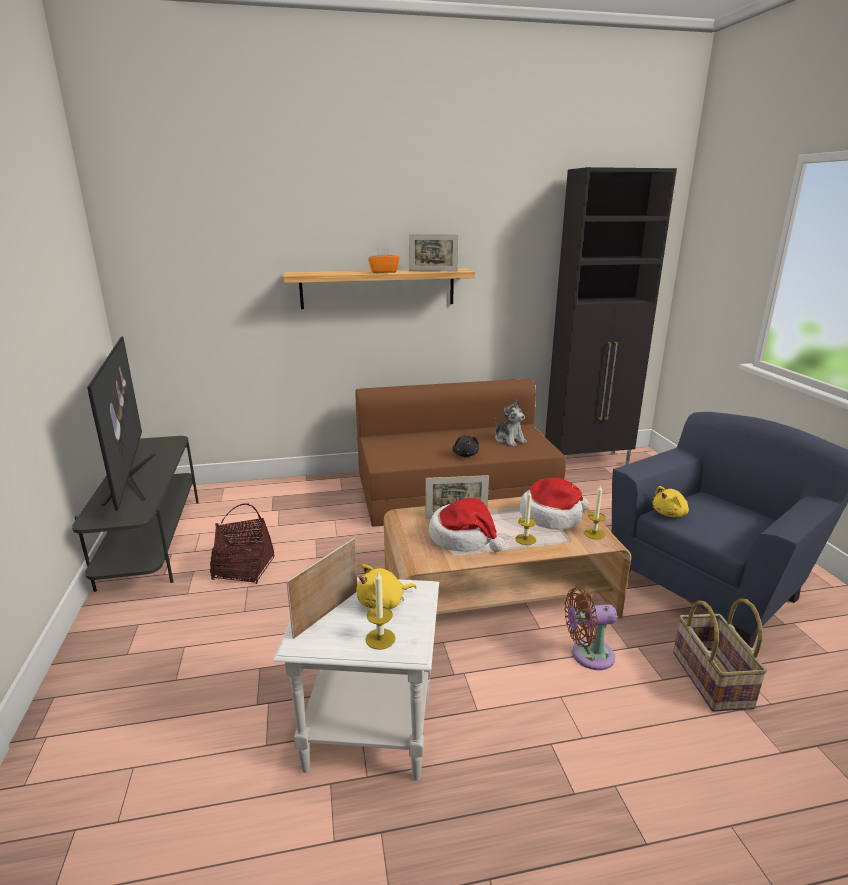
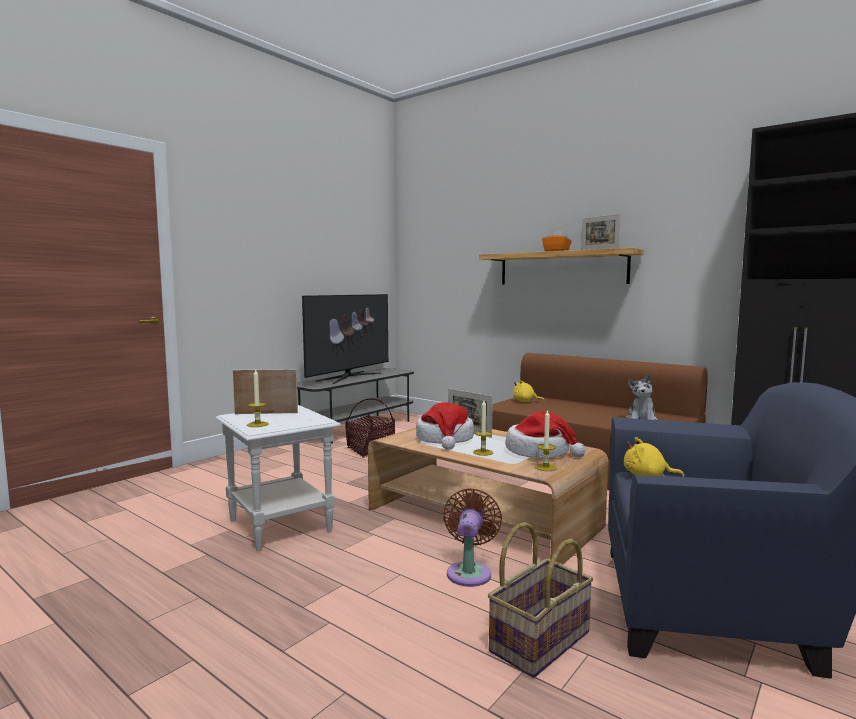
camera: 50 degrees right, 15 degrees down
(383, 603) = (294, 418): yellow plush toy -> yellow plush toy (525, 401)
(465, 455) = (575, 417): black plush toy -> none
(588, 655) = (469, 572): brown fan -> brown fan turned 60 degrees clockwise

